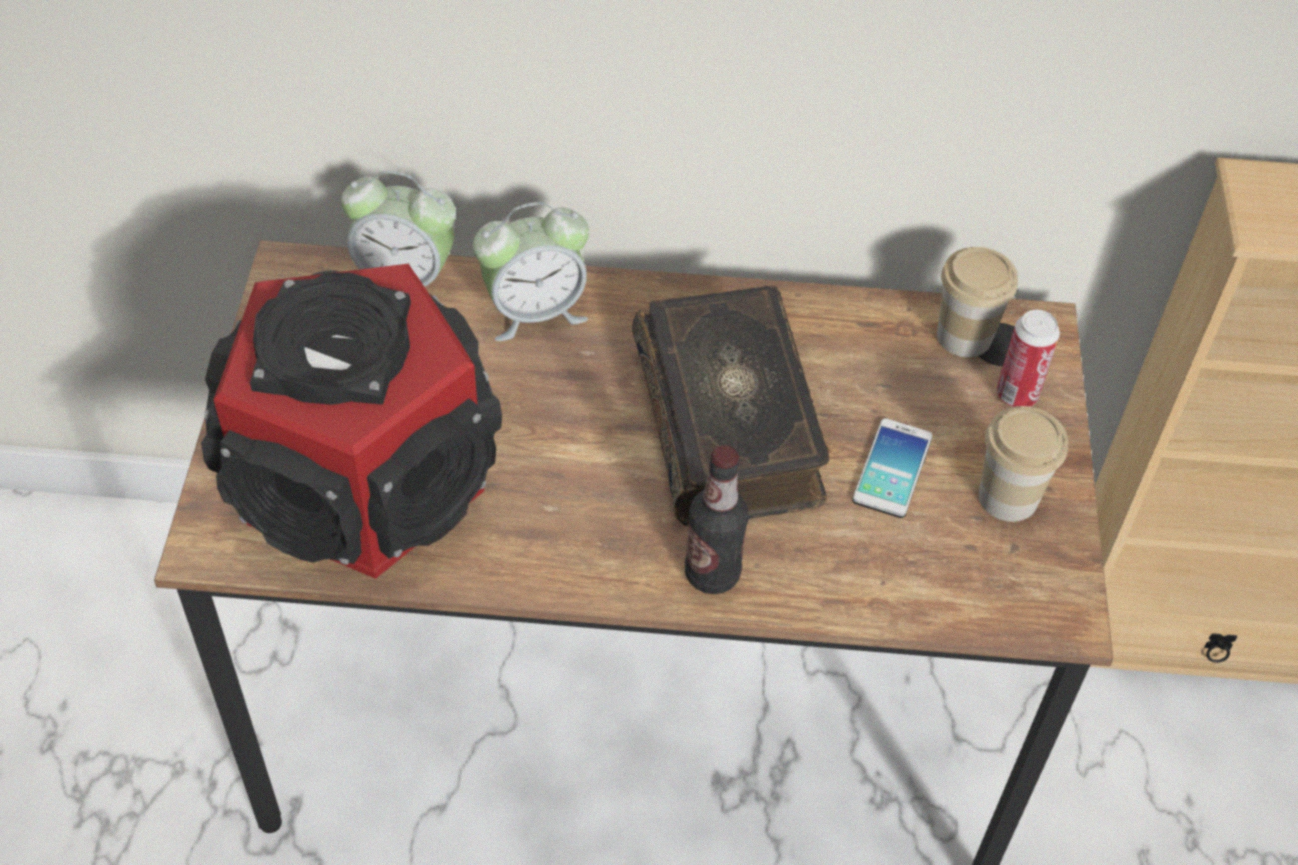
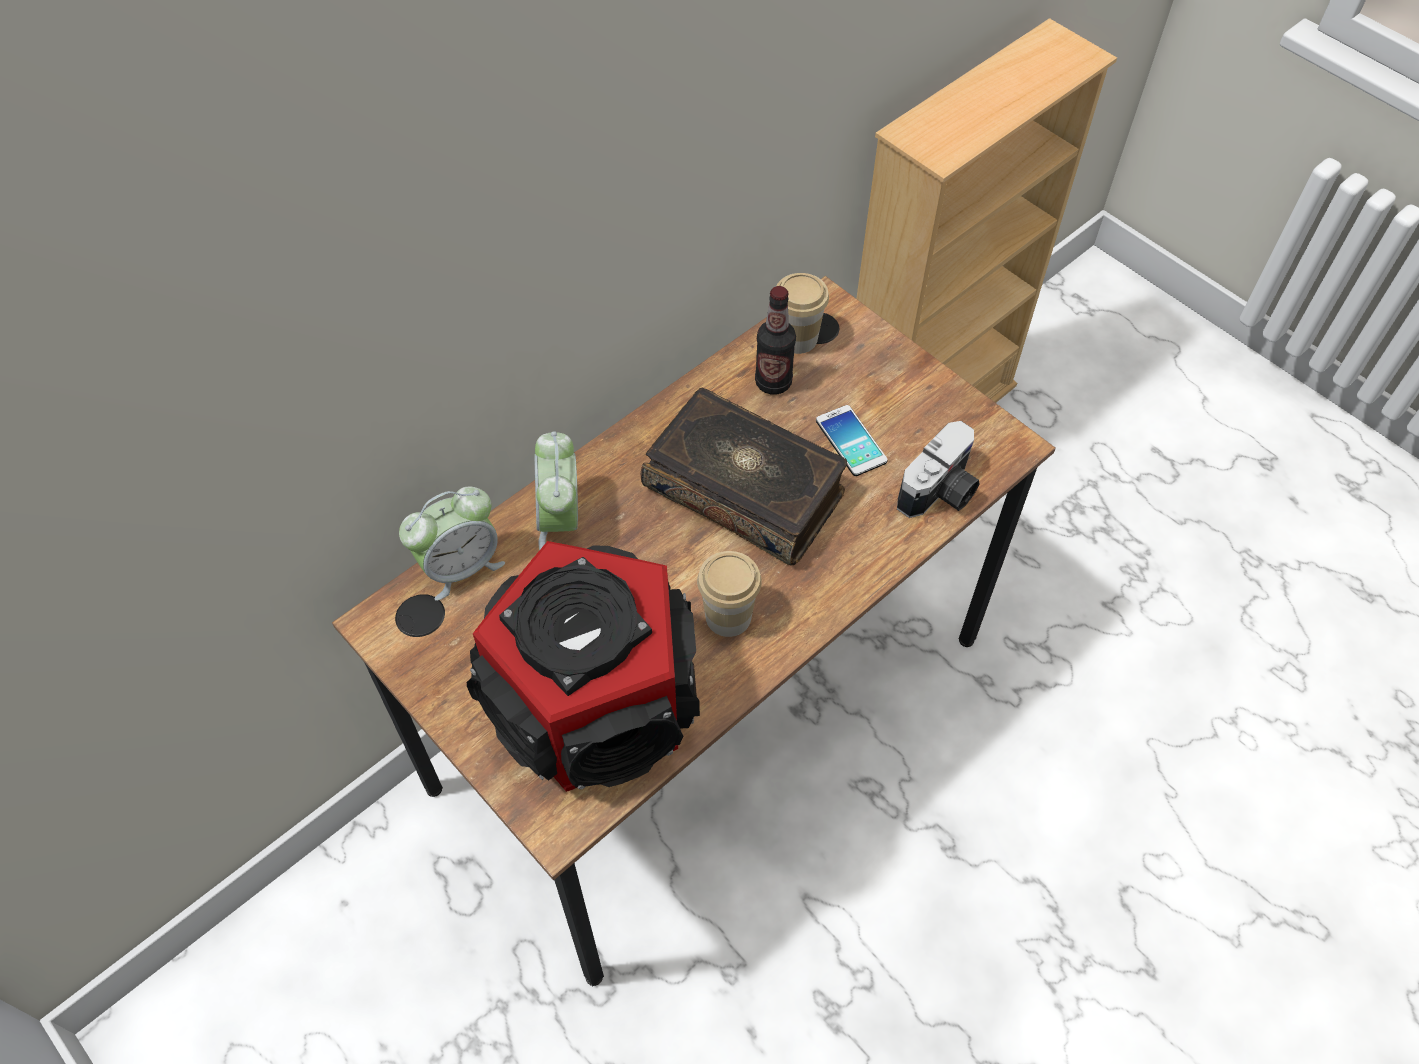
camera: 45 degrees left, 5 degrees up
(534, 311) = (560, 519): alarm clock -> alarm clock turned 150 degrees clockwise
(712, 573) = (838, 577): bottle -> bottle (773, 382)
(923, 592) = (941, 492): none -> camera
(1008, 497) = (919, 407): cup -> cup (728, 616)
(1016, 395) = (859, 349): can -> none

